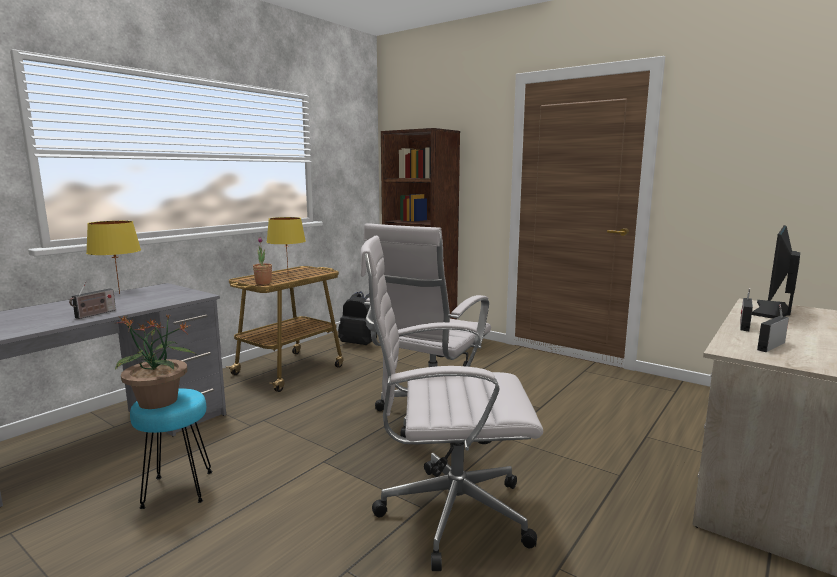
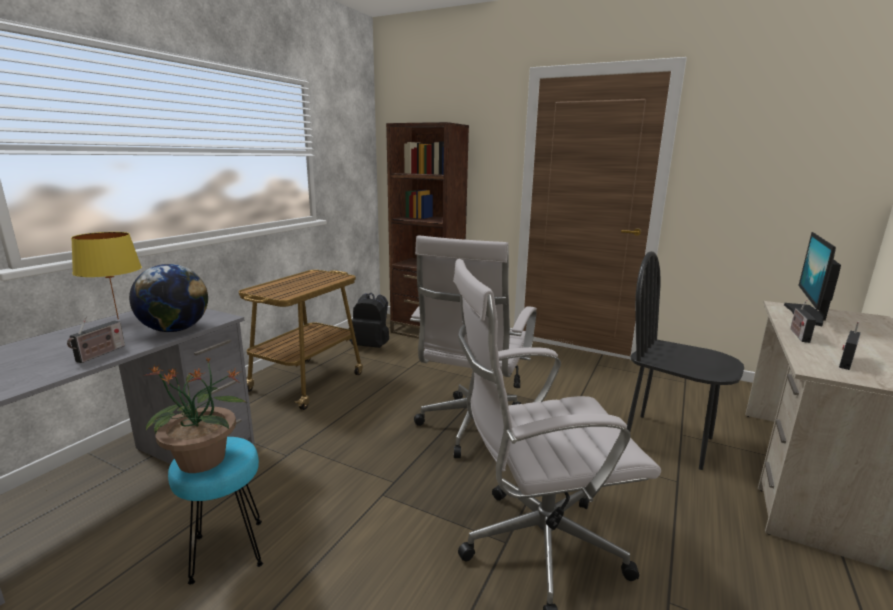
camera: 10 degrees left, 5 degrees up
(159, 301) = (175, 329): none -> globe
(263, 283) = (281, 295): potted plant -> none
(287, 275) = (302, 283): yellow table lamp -> none
(628, 441) = (668, 440): none -> black chair

